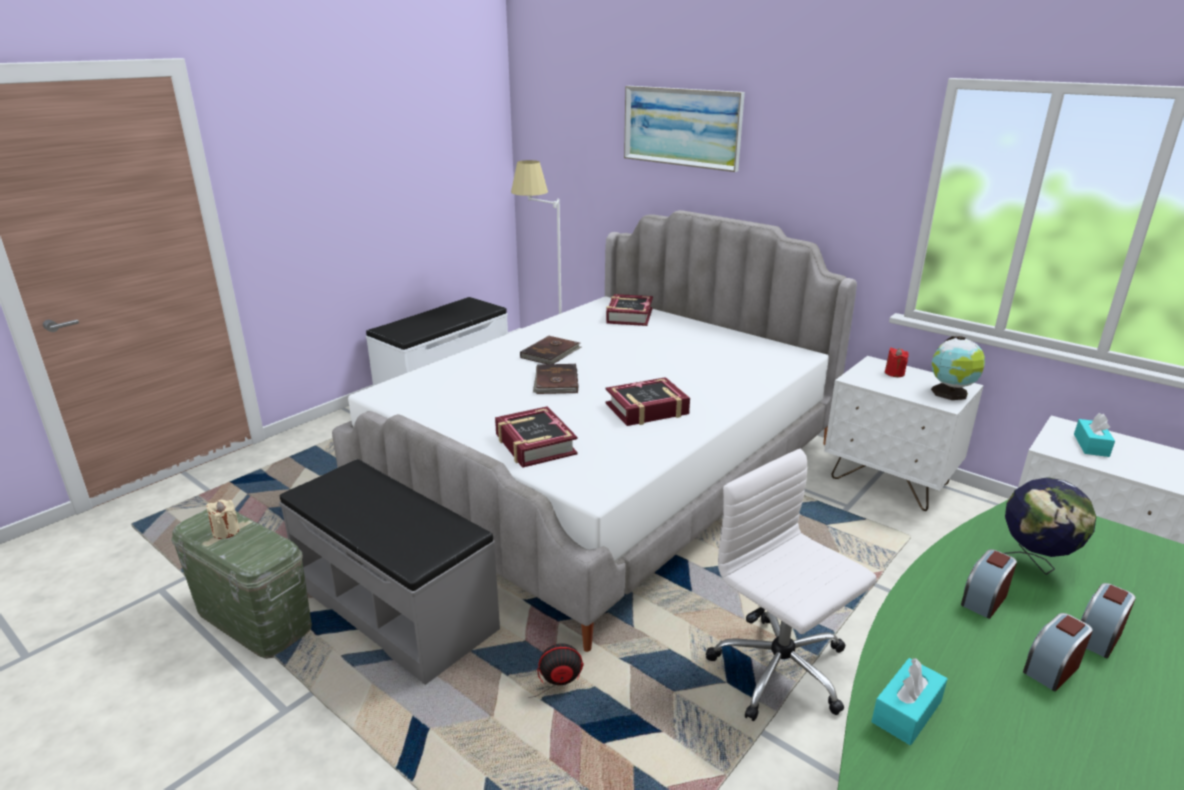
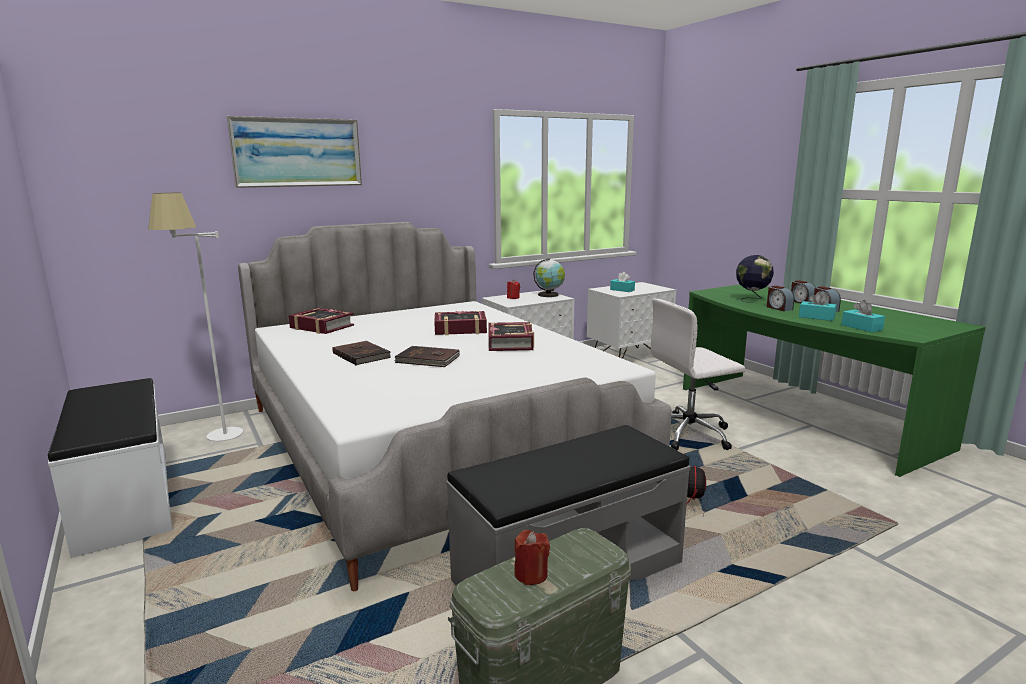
camera: 70 degrees left, 10 degrees down
(226, 531) = (531, 574): beige candle -> red candle
(534, 444) = (540, 376): book -> book (460, 329)
(946, 649) = (816, 317): none -> turquoise tissue box

